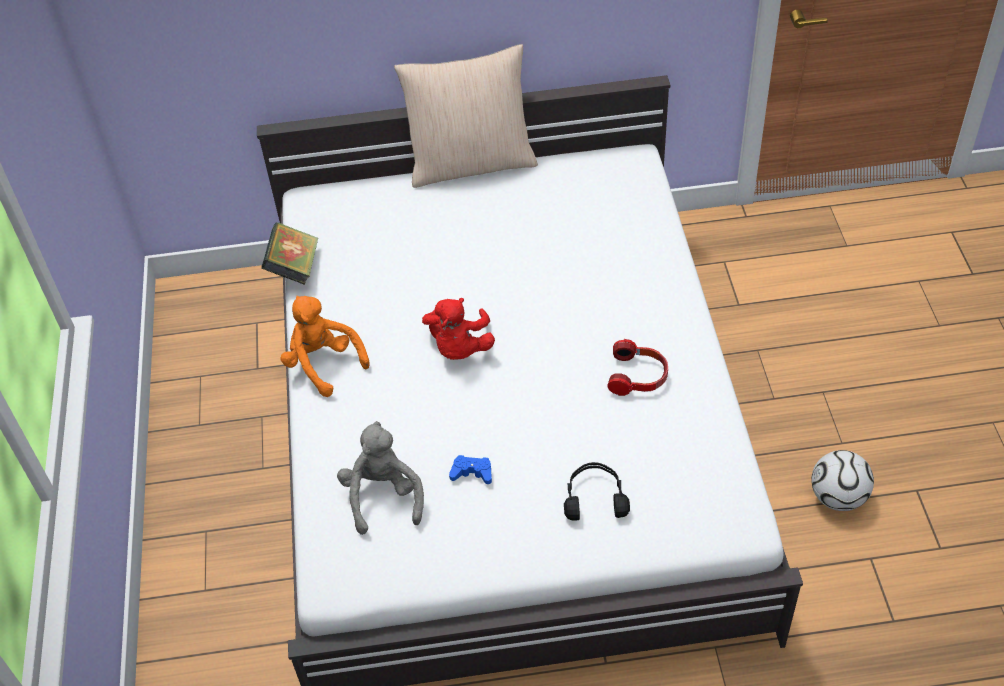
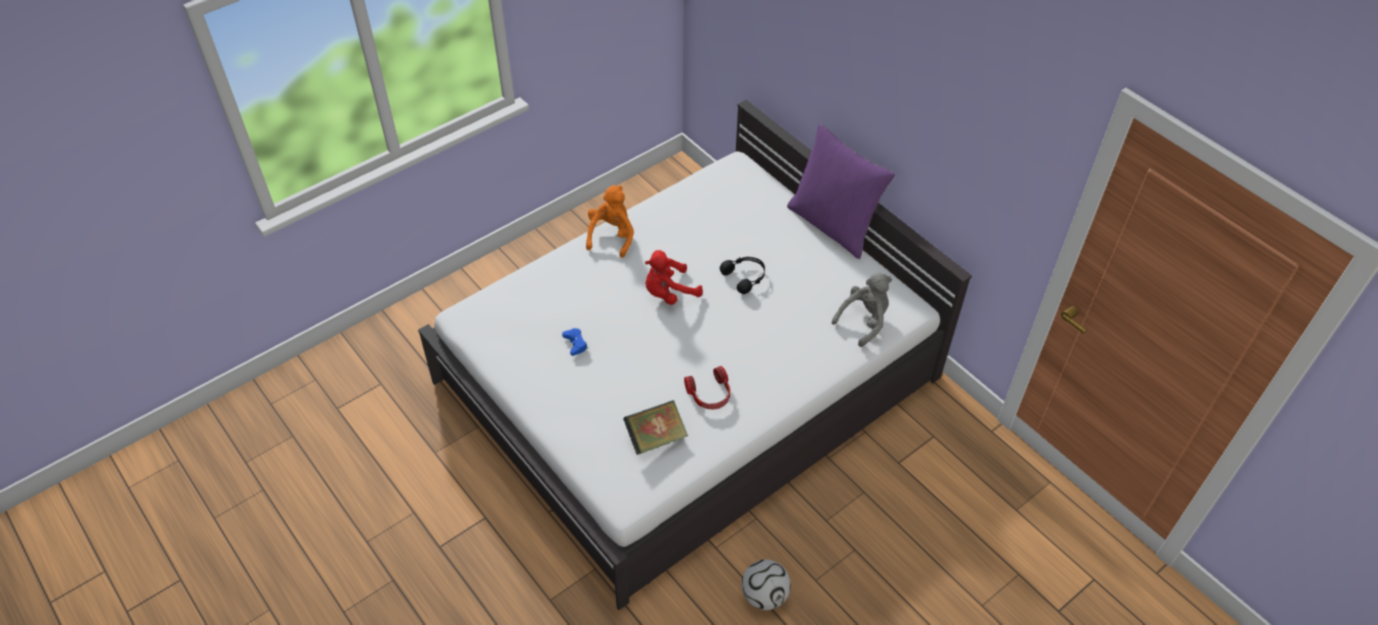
camera: 55 degrees right, 0 degrees up
(294, 268) = (676, 186): book -> book (656, 438)
(383, 496) = (532, 310): grey plush toy -> grey plush toy (864, 321)
(471, 163) = (833, 225): beige pillow -> purple pillow
(594, 497) = (596, 413): black headphones -> black headphones (745, 277)

